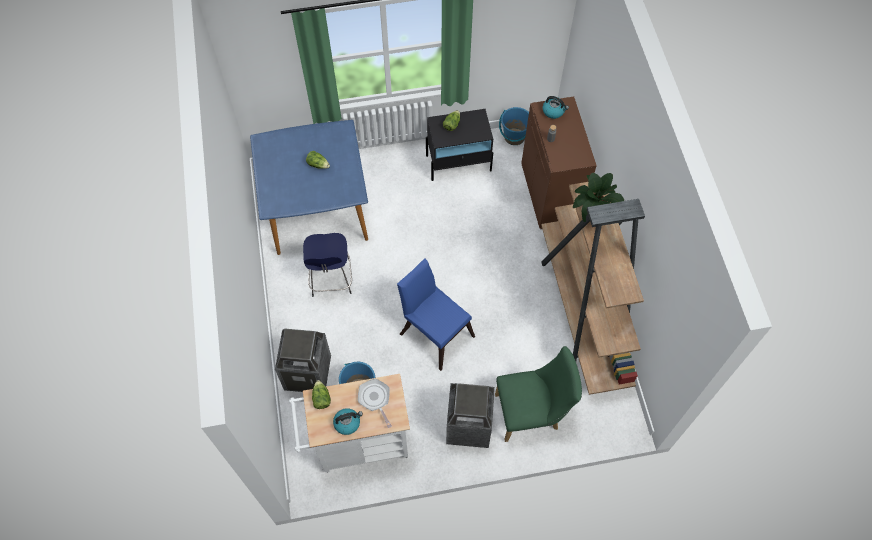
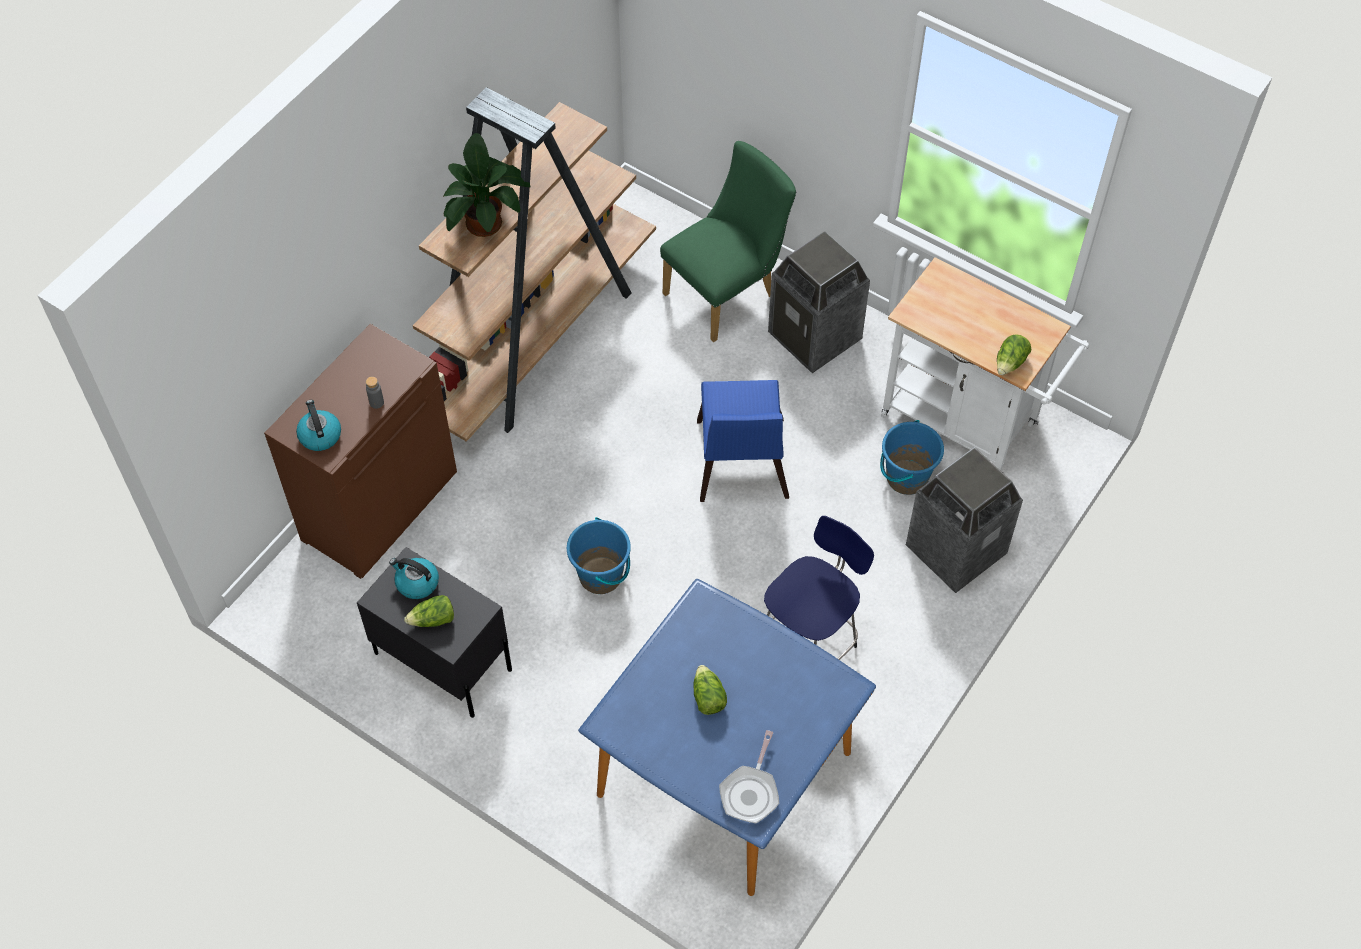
camera: 135 degrees left, 5 degrees down
(347, 423) = (1002, 315): kettle -> kettle (416, 583)
(375, 399) = (945, 313): frying pan -> frying pan (750, 792)
(514, 137) = (317, 629): blue bucket -> blue bucket (601, 576)
(531, 413) = (727, 293): green chair -> green chair turned 105 degrees clockwise

